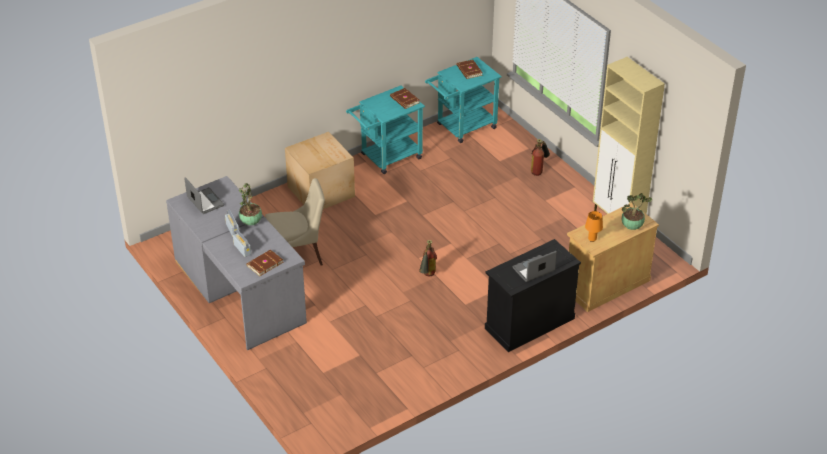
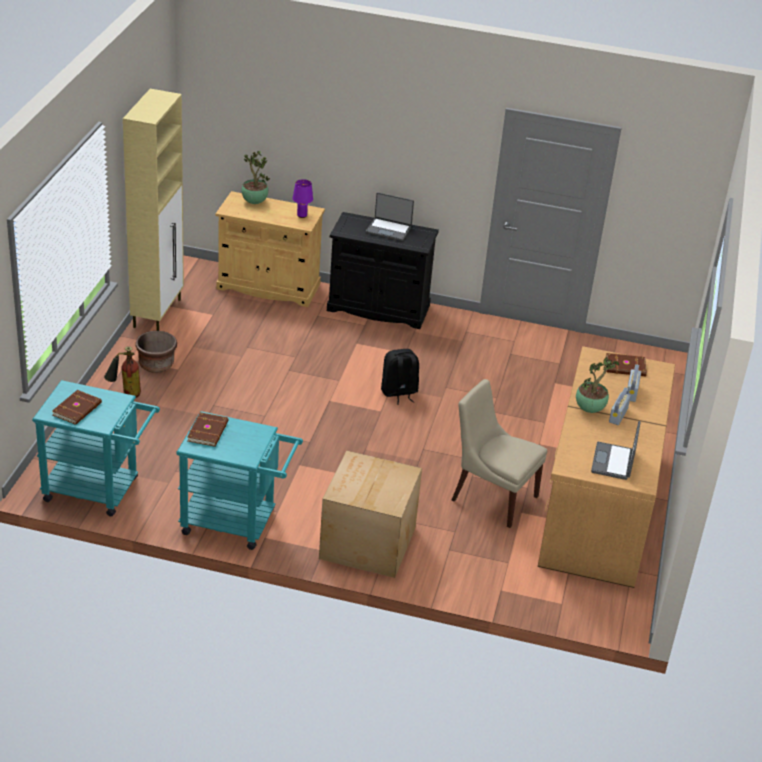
camera: 135 degrees left, 5 degrees down
(240, 291) = (597, 506): grey desk -> brown desk
(427, 276) = (399, 393): fire extinguisher -> black backpack
(558, 194) = (156, 364): none -> brown planter
(592, 239) = (301, 215): orange table lamp -> purple table lamp

